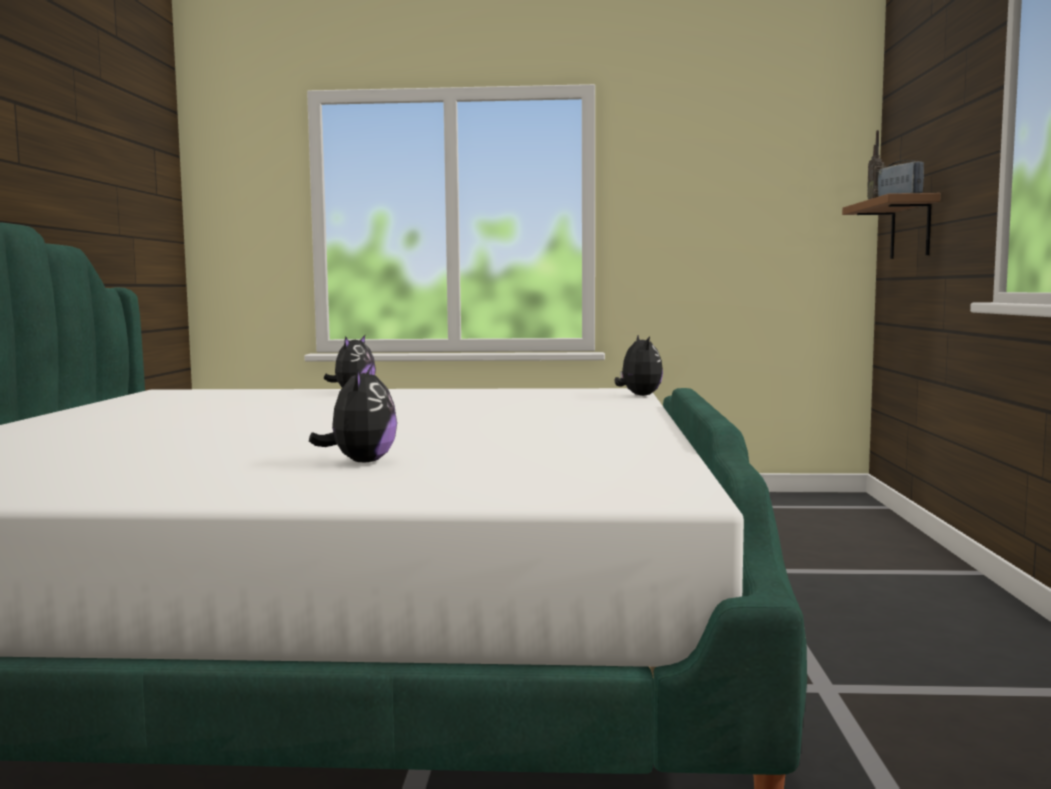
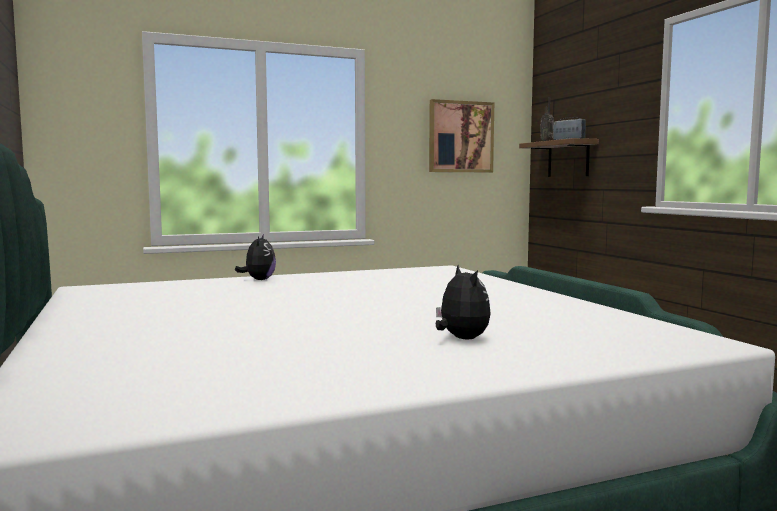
camera: 25 degrees left, 0 degrees up
(639, 395) = (466, 271): plush toy -> none
(749, 201) = (460, 137): none -> picture

